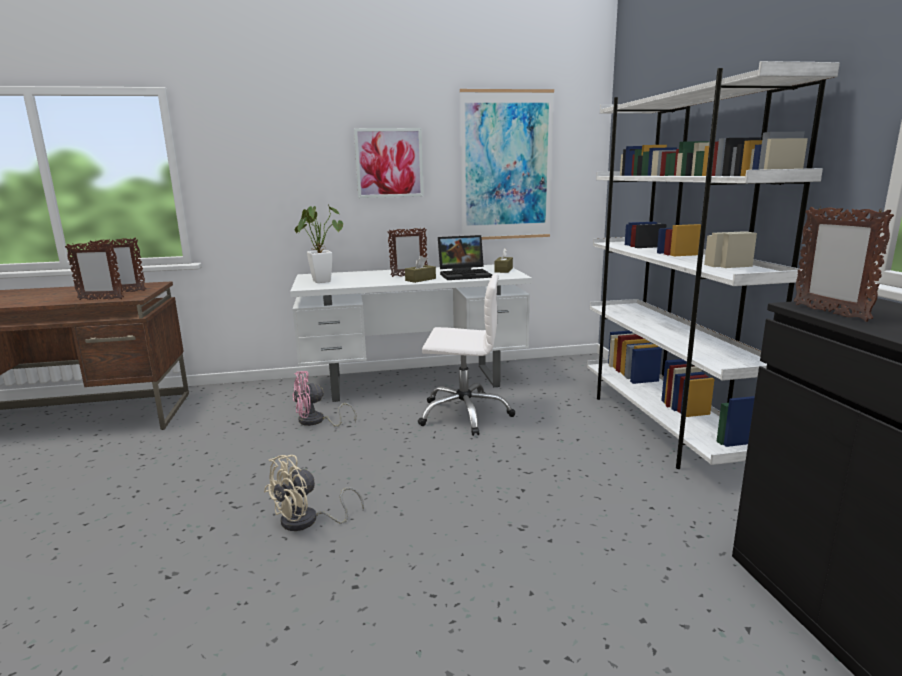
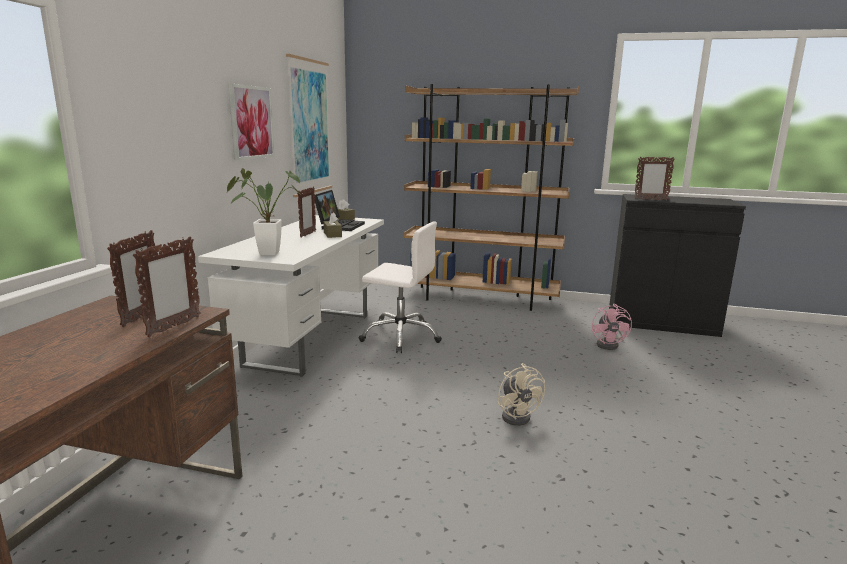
camera: 65 degrees left, 0 degrees up
(316, 421) = (340, 390): pink fan -> pink fan (610, 345)
(464, 414) = (401, 336): white office chair -> white office chair turned 75 degrees clockwise
(662, 426) = (481, 299): white bookcase -> brown bookcase

